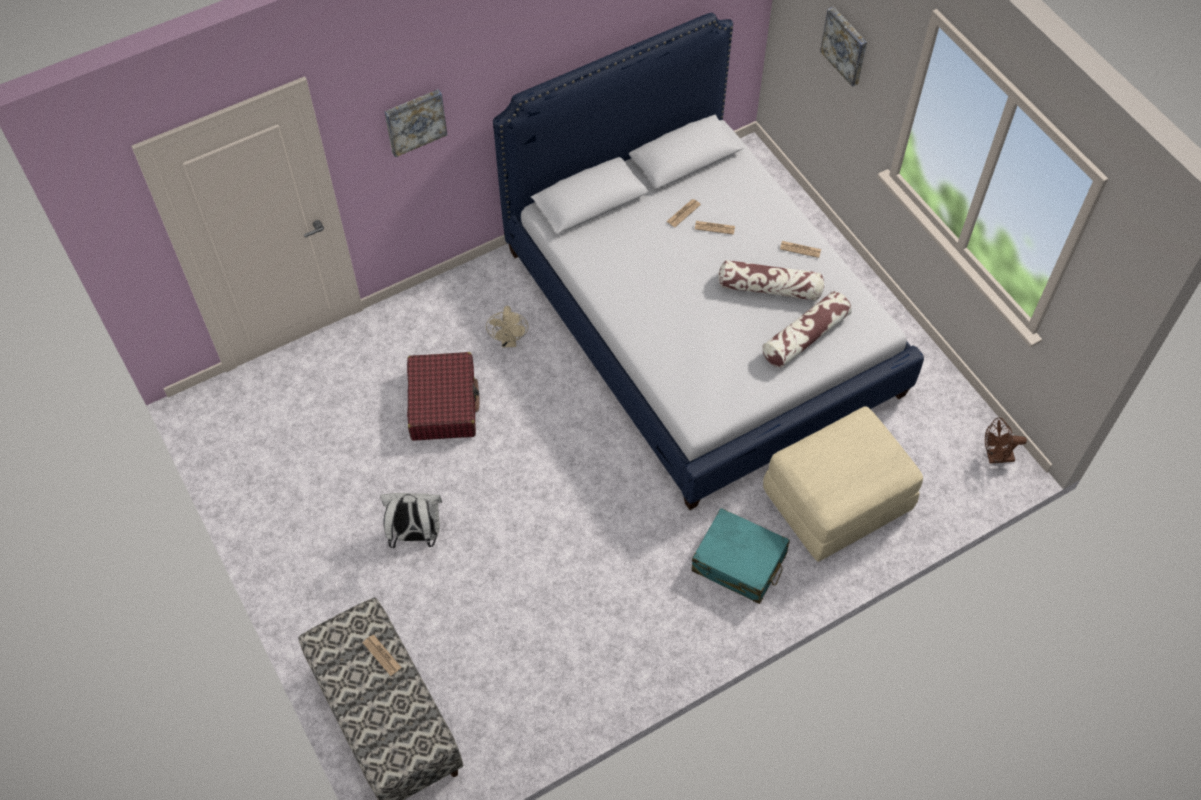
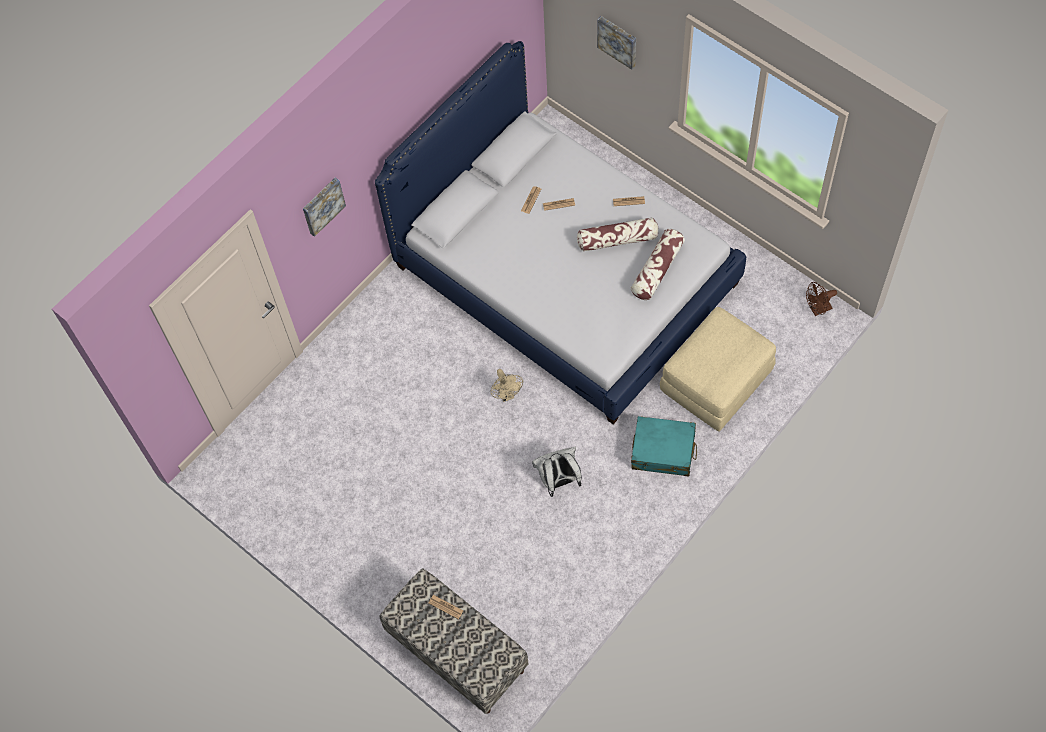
camera: 15 degrees left, 5 degrees up
(416, 535) = (420, 511): white backpack -> white backpack (559, 481)
(443, 403) = (397, 405): red suitcase -> none
(509, 341) = (426, 339): beige fan -> beige fan (507, 395)

